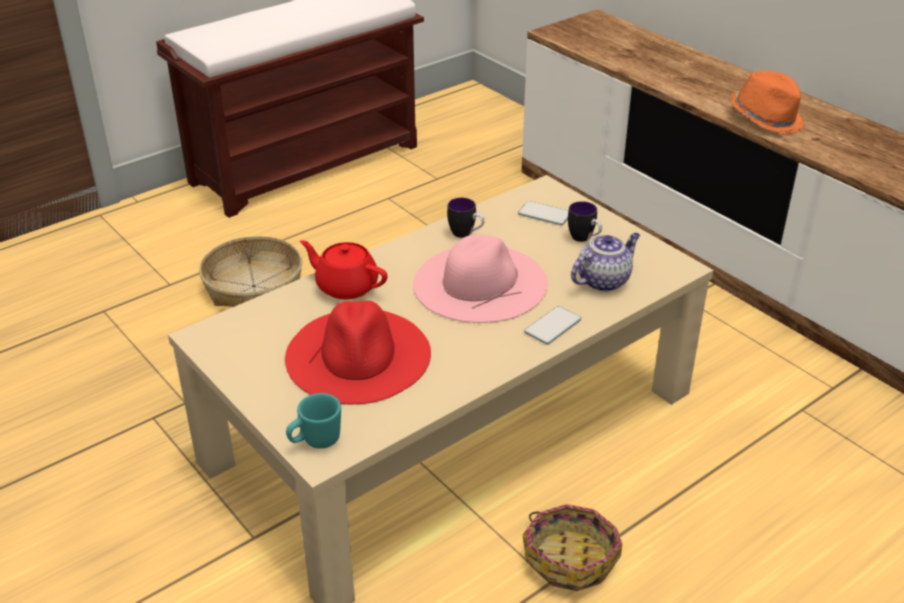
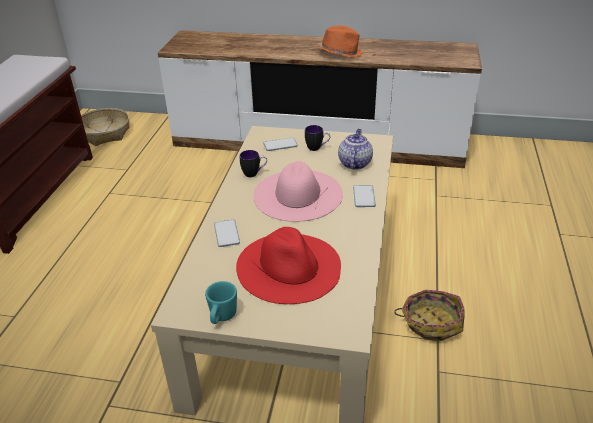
camera: 40 degrees left, 0 degrees up
(254, 286) = (81, 285): basket -> basket (104, 133)
(315, 441) = (335, 327): turquoise mug -> turquoise mug (222, 317)
(346, 286) = (226, 234): red teapot -> phone

